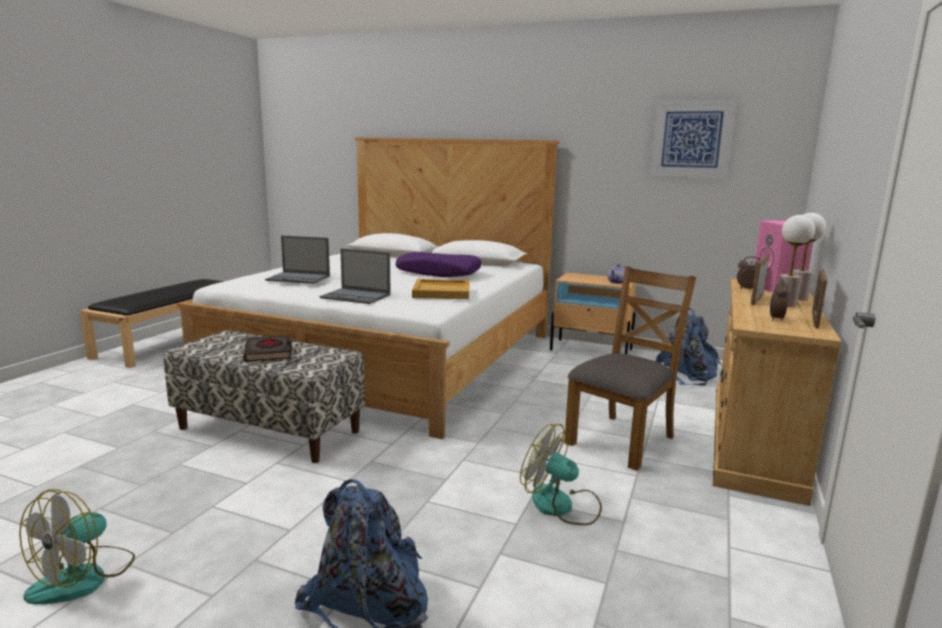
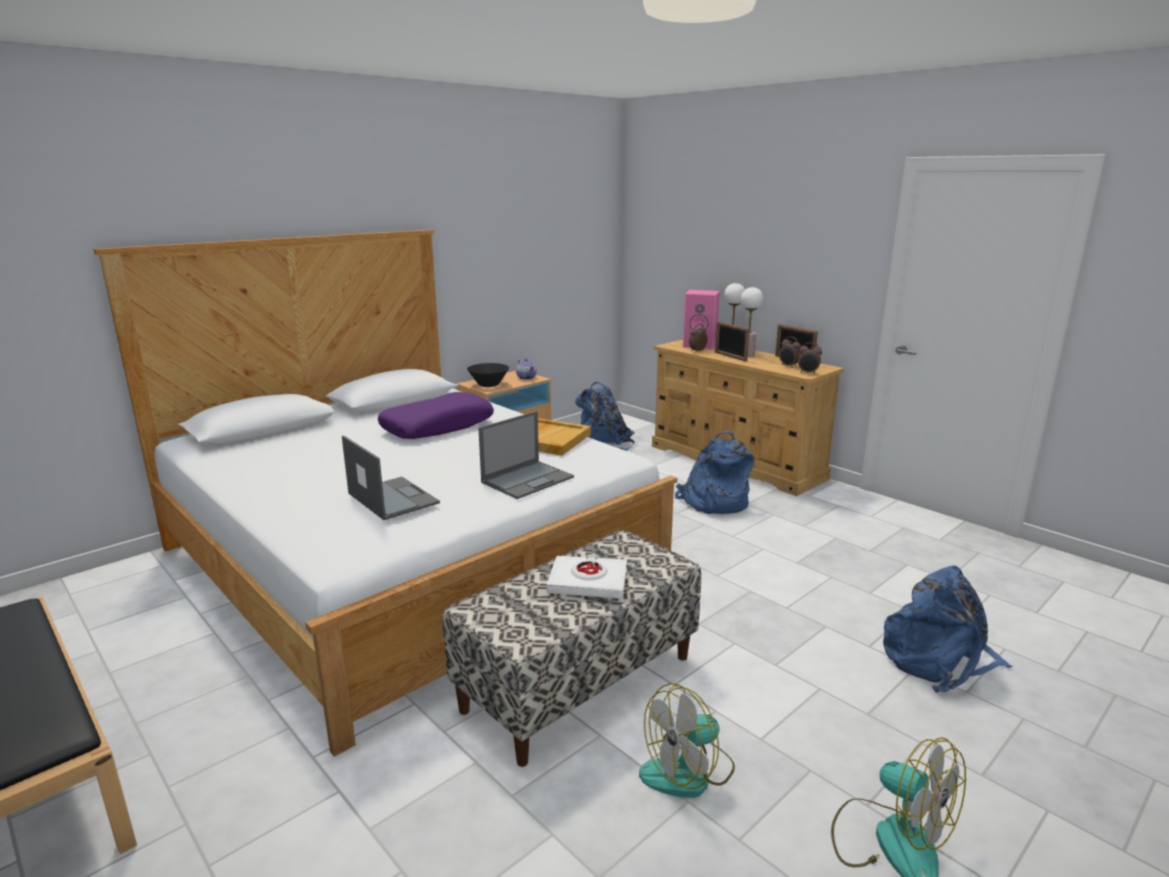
camera: 65 degrees left, 5 degrees up
(268, 352) = (588, 582): black book -> white book
(299, 278) = (392, 498): laptop -> laptop turned 75 degrees counterclockwise
(561, 506) = (809, 553): fan -> fan (688, 772)
(578, 278) = (489, 385): none -> black bowl
(622, 440) = (713, 502): brown chair -> blue backpack
(691, 139) = (545, 219): picture -> none
(763, 327) = (808, 373): none -> alarm clock

